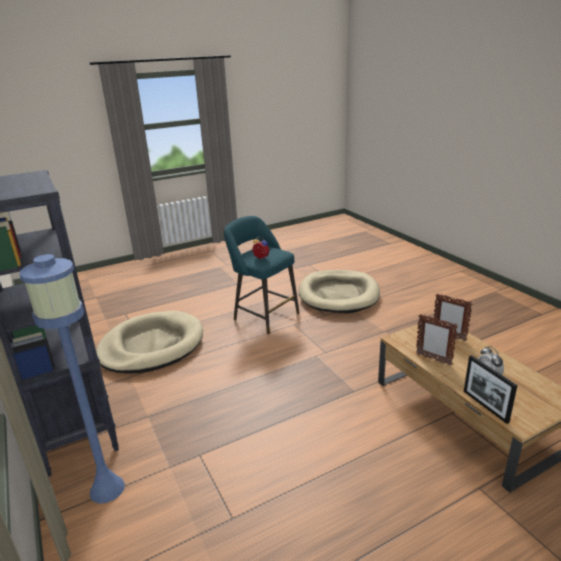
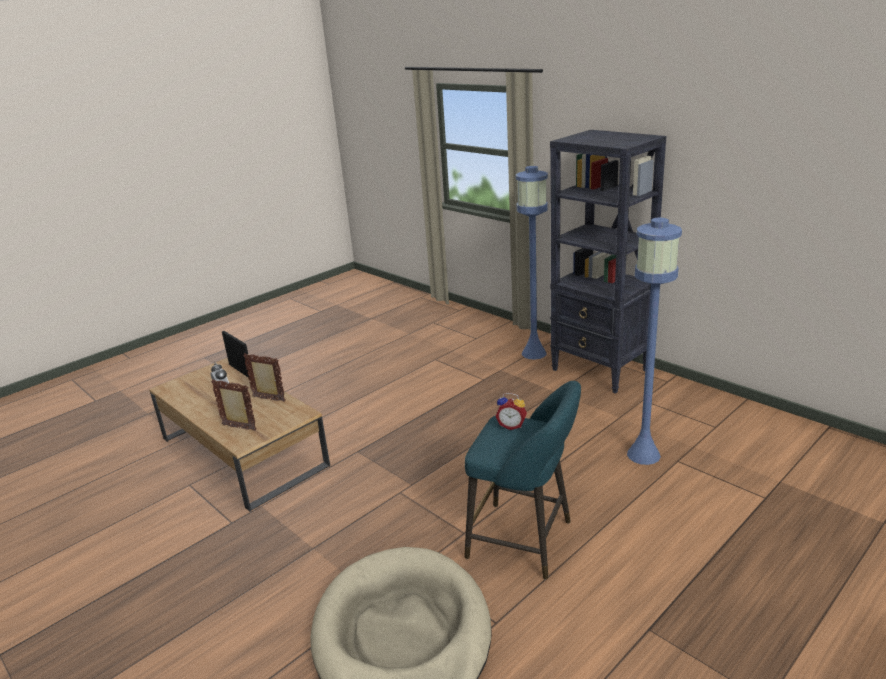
camera: 165 degrees right, 0 degrees up
(151, 346) = (644, 454): beige dog bed -> blue floor lamp

